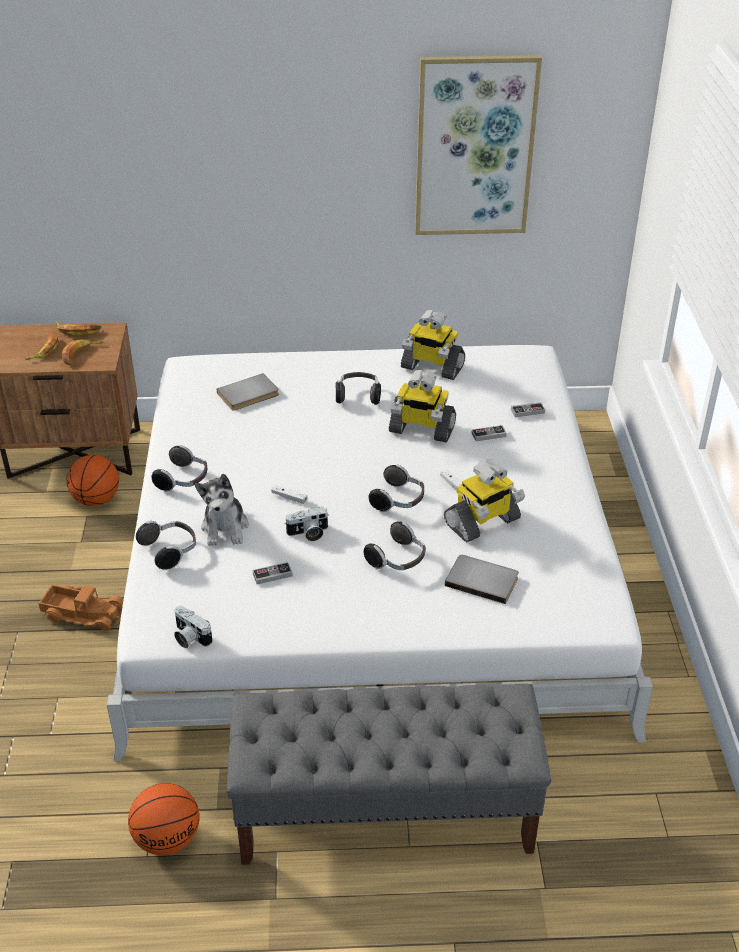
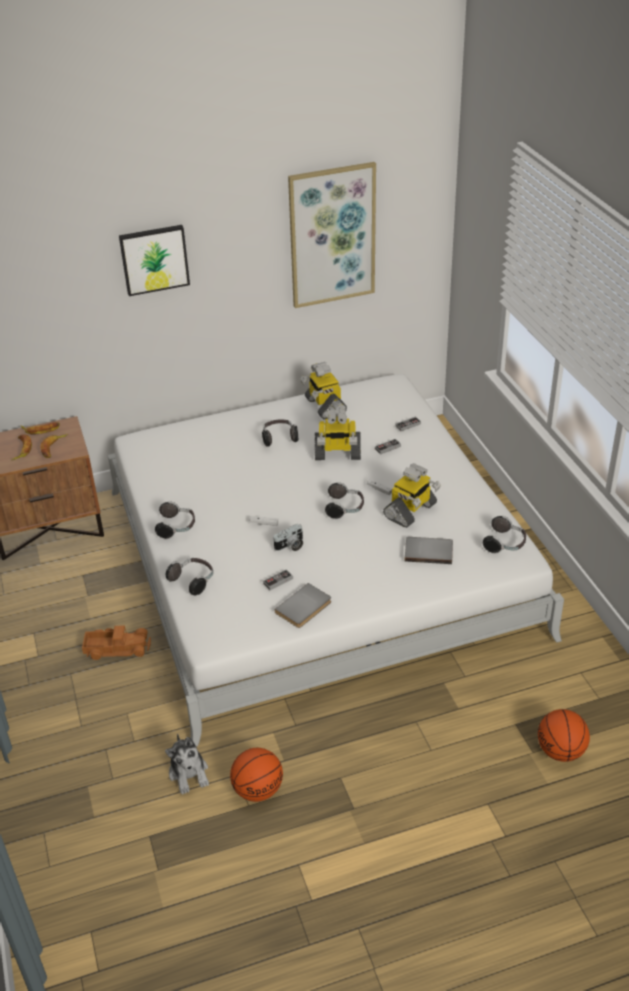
camera: 15 degrees left, 0 degrees up
(96, 500) = (85, 561): basketball -> basketball (560, 751)
(189, 637) = (239, 639): camera -> none
(225, 527) = (226, 555): plush toy -> plush toy (189, 773)
(236, 140) = (154, 259): none -> picture
(249, 395) = (195, 454): grey book -> grey book (305, 608)
(386, 812) = (405, 732): grey bench -> none
(398, 560) = (363, 550): headphones -> headphones (505, 544)
(431, 367) = (324, 406): toy robot -> toy robot turned 60 degrees clockwise

